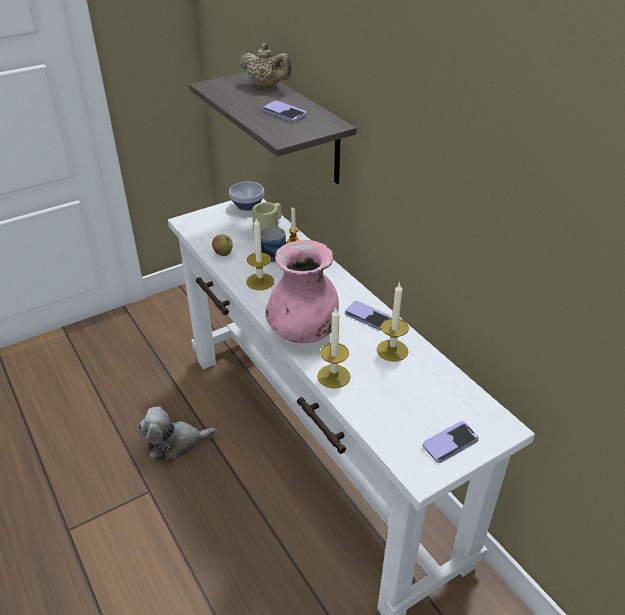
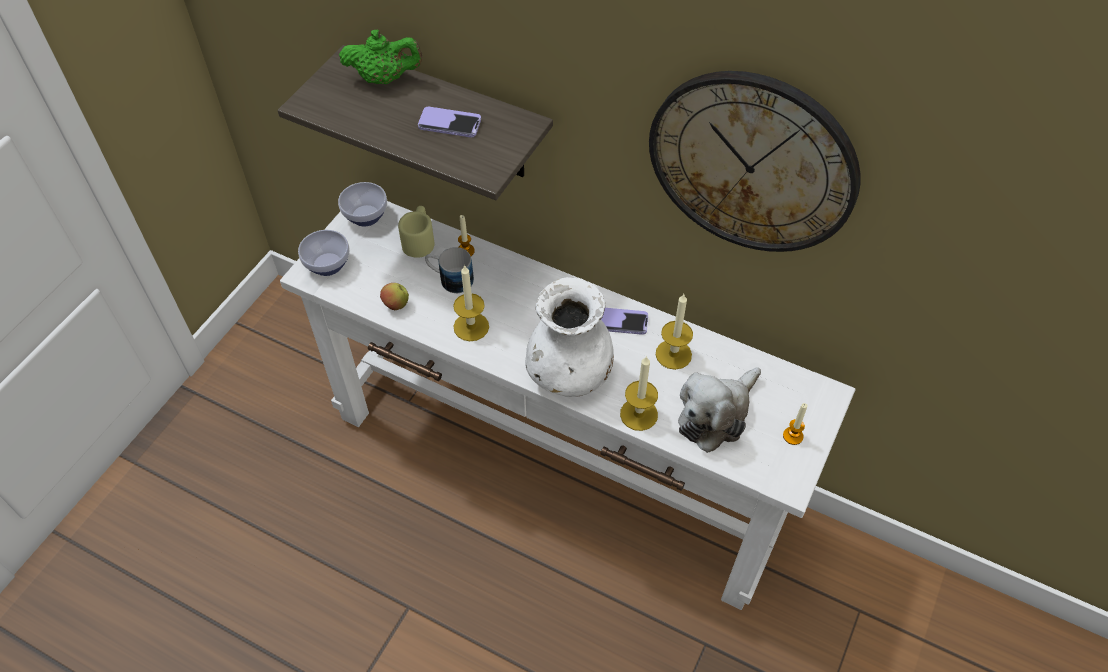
camera: 30 degrees left, 15 degrees up
(175, 443) = (396, 536): plush toy -> plush toy (715, 415)
(201, 220) = (326, 265): none -> bowl
(266, 86) = (384, 79): beige teapot -> green teapot
(303, 332) = (569, 373): pink vase -> white vase
(450, 443) = (793, 436): phone -> candle
(474, 168) = (752, 163): none -> wall clock

